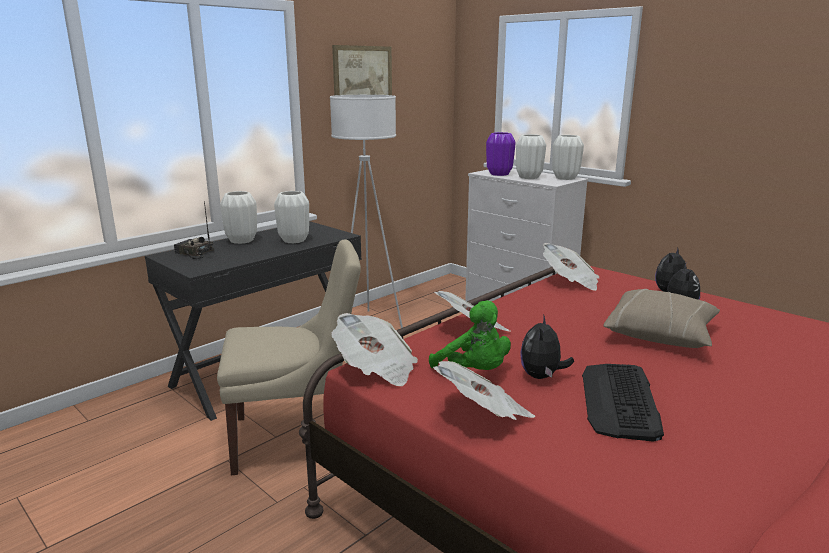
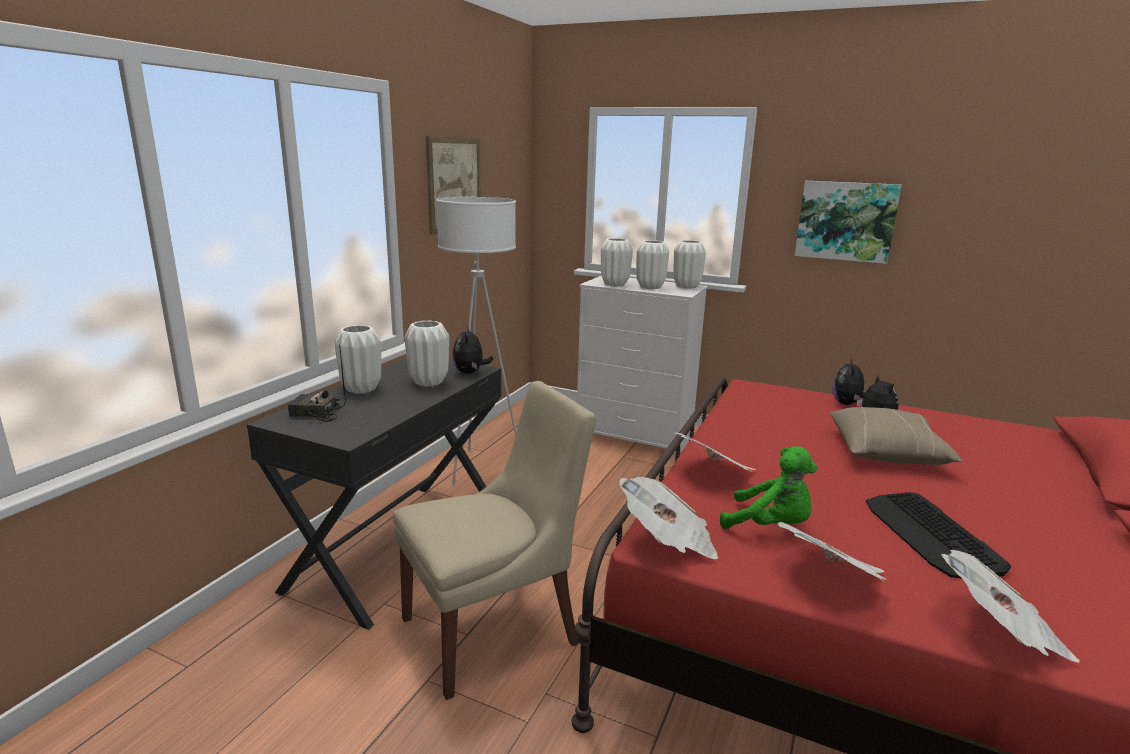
camera: 20 degrees left, 0 degrees up
(499, 174) = (615, 284): purple vase -> white vase
(542, 376) = (837, 519): plush toy -> plush toy (470, 372)
(570, 282) = (749, 402): newspaper -> newspaper (1000, 632)
(725, 116) = (846, 221): none -> picture

